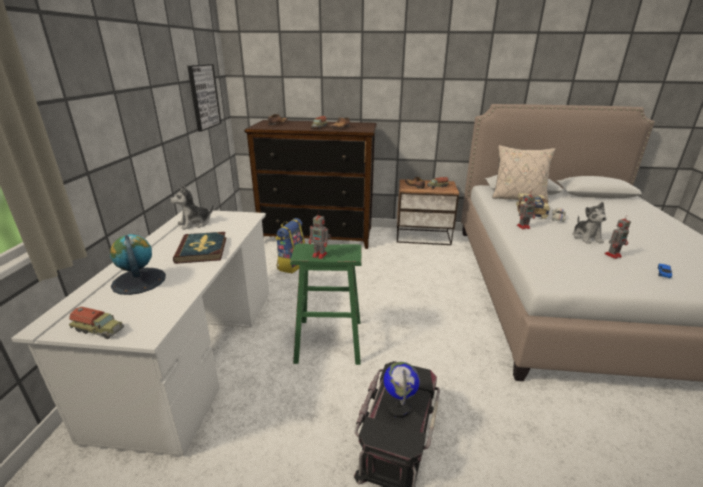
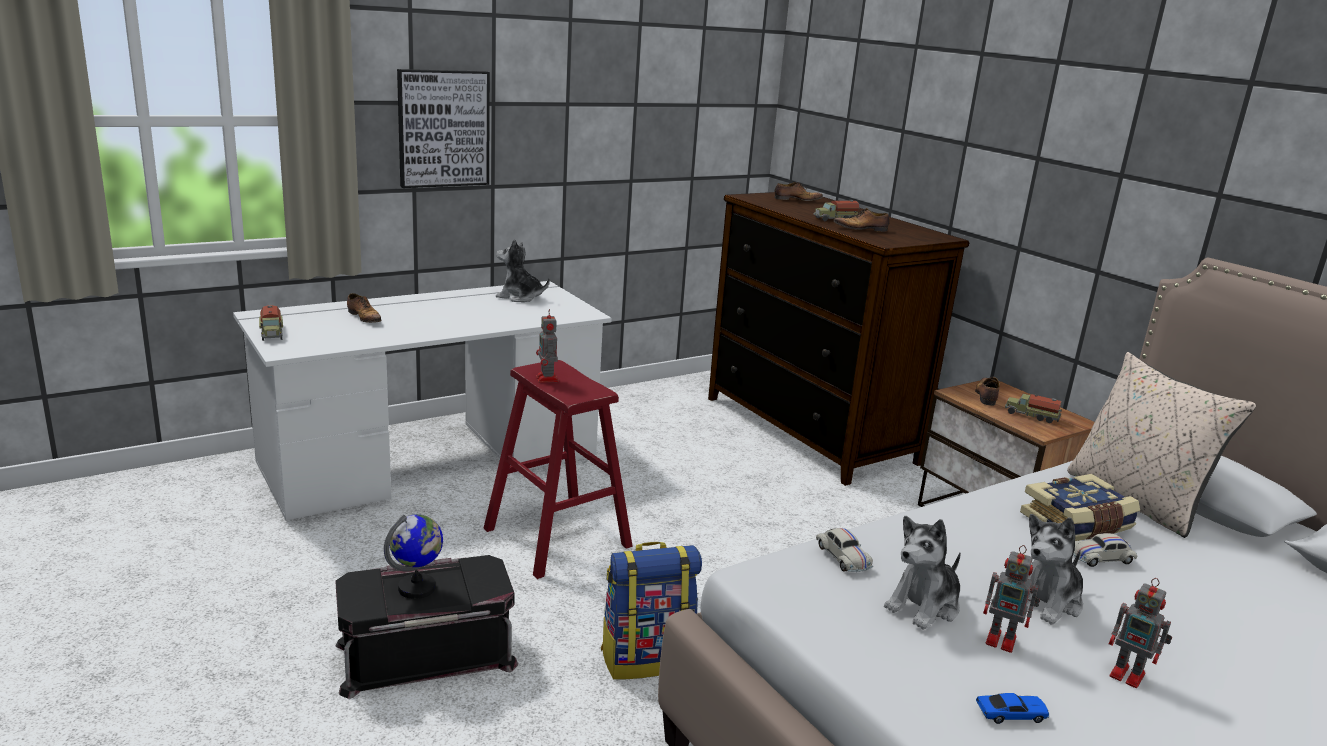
camera: 50 degrees right, 5 degrees down
(138, 281) = (364, 318): globe -> shoe
(202, 250) = (463, 320): book -> none
(203, 97) = (692, 132): picture -> picture (443, 128)
(291, 265) = (691, 443): backpack -> backpack (647, 658)
(329, 340) = (557, 537): green stool -> red stool
(524, 227) = (973, 525): toy robot -> toy robot (1129, 675)
(543, 258) = (843, 557): none -> white toy car
(587, 258) = (924, 606): none -> plush toy

